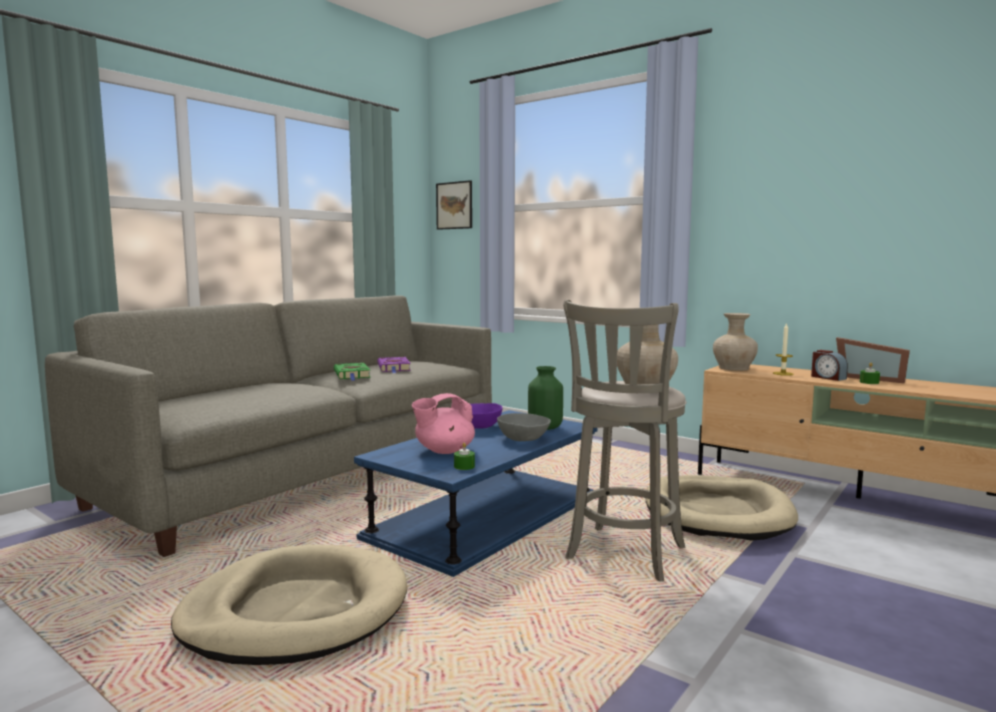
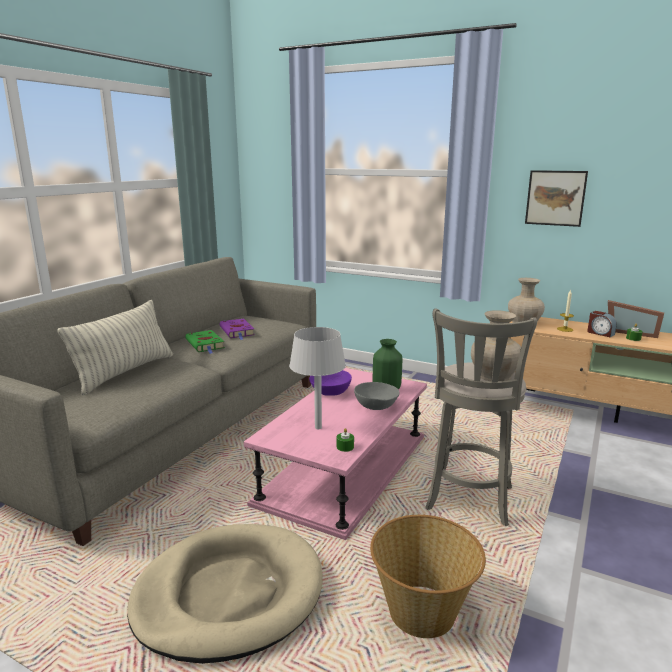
camera: 10 degrees left, 10 degrees up
(253, 389) = (125, 372): none -> pillow
(444, 451) = (318, 427): pink teapot -> grey table lamp
(454, 205) = (264, 165): picture -> picture (555, 198)
(486, 516) = (345, 468): blue coffee table -> pink coffee table
(513, 650) = (423, 613): none -> basket
(717, 513) = (521, 447): beige dog bed -> none

